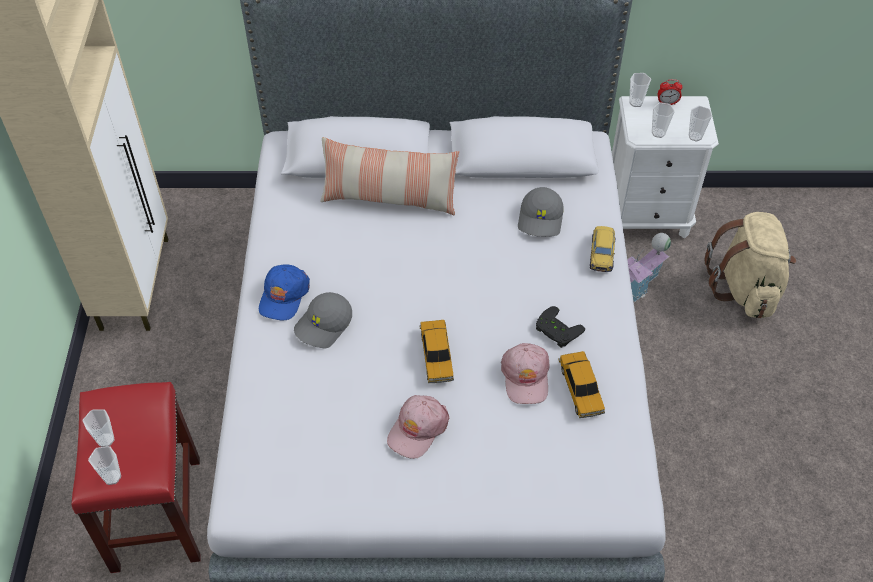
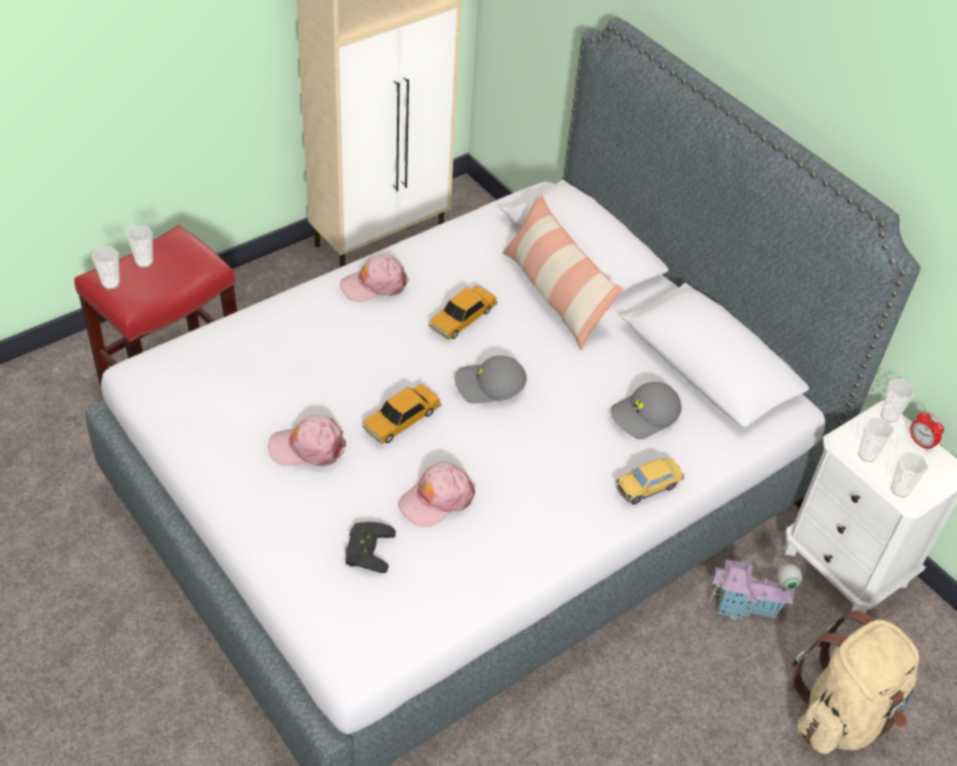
camera: 50 degrees right, 5 degrees down
(283, 296) = (374, 284): blue cap -> pink cap
(324, 325) = (366, 326): grey cap -> grey cap (489, 386)
(556, 331) = (514, 496): black game controller -> black game controller (365, 549)
(581, 389) = (460, 550): toy car -> toy car (462, 318)

